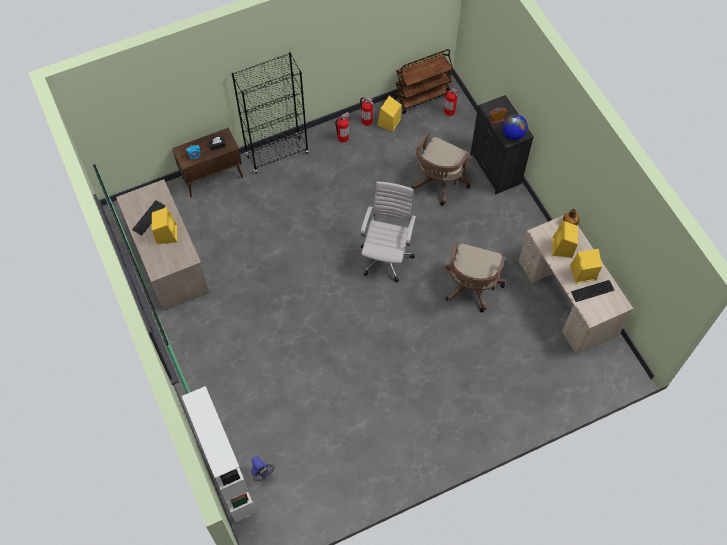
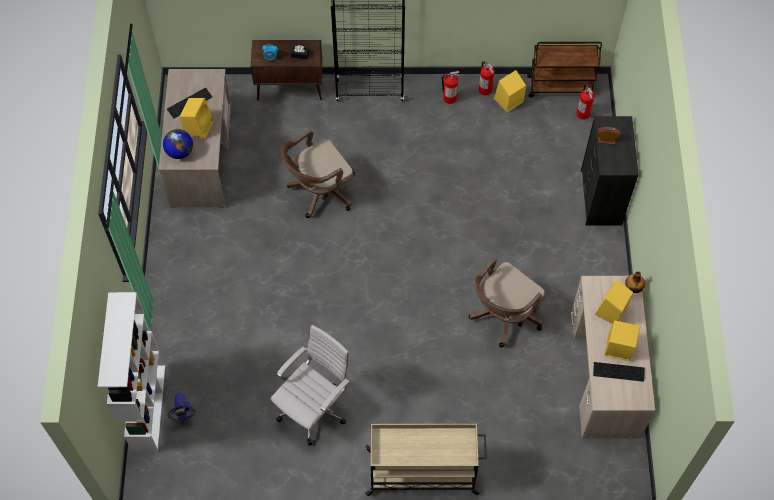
camera: 25 degrees right, 0 degrees up
(386, 256) = (429, 244): white office chair -> white office chair (314, 408)
(438, 183) = (528, 188): brown office chair -> brown office chair (319, 191)
(474, 433) = (423, 472): none -> beige cart
(513, 134) = (616, 163): globe -> globe (180, 152)

